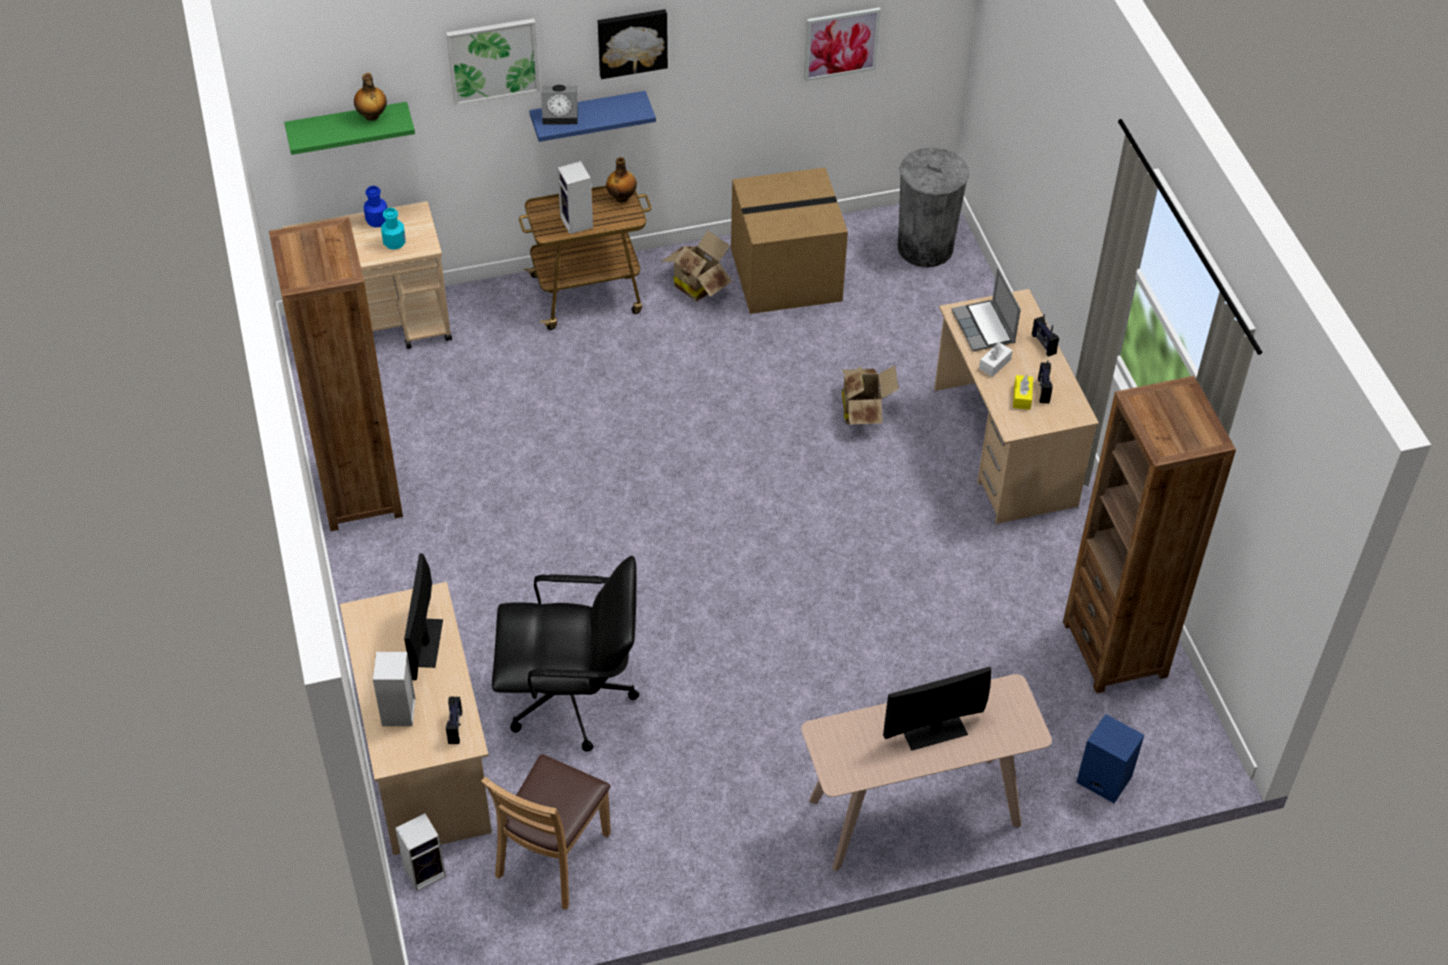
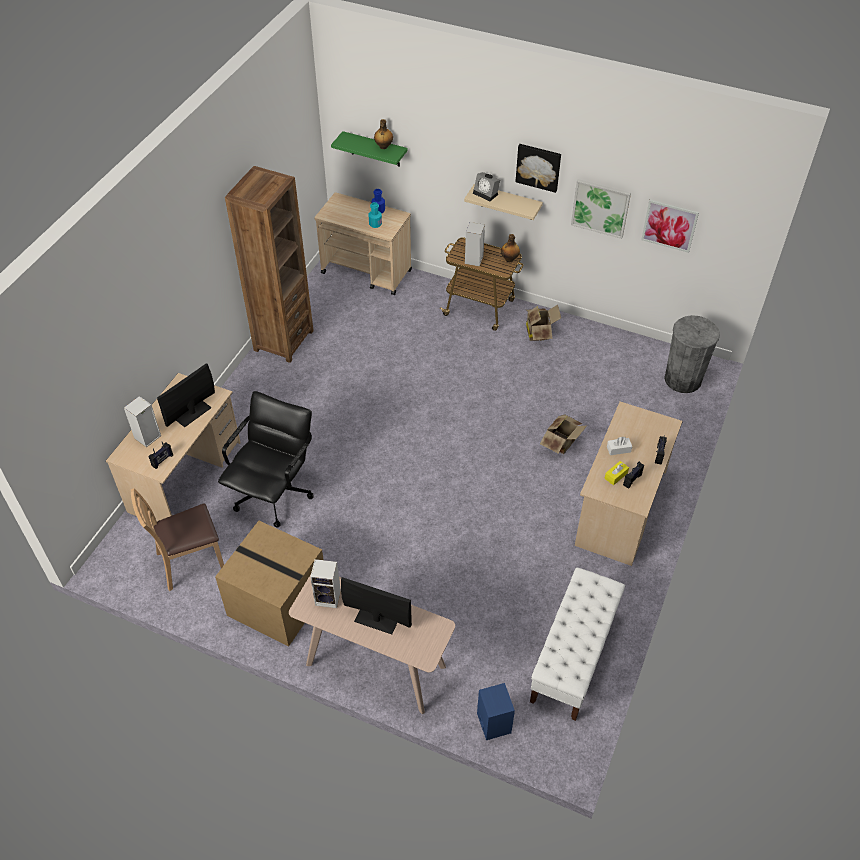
camera: 40 degrees right, 0 degrees up
(425, 871) = (132, 529): speaker -> speaker (329, 597)
(493, 60) = (457, 143): picture -> picture (600, 208)
(572, 699) = (274, 494): black office chair -> black office chair turned 105 degrees counterclockwise
(588, 115) = (507, 202): blue shelf -> beige shelf
(784, 276) = (589, 353): cardboard box -> cardboard box (276, 602)
(984, 327) = (633, 427): laptop -> none
(1115, 649) = (573, 657): brown bookcase -> white bench

